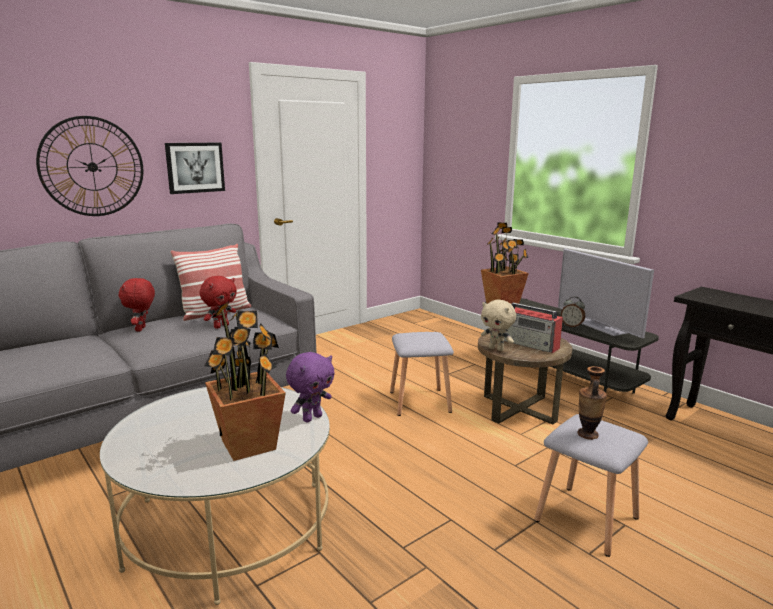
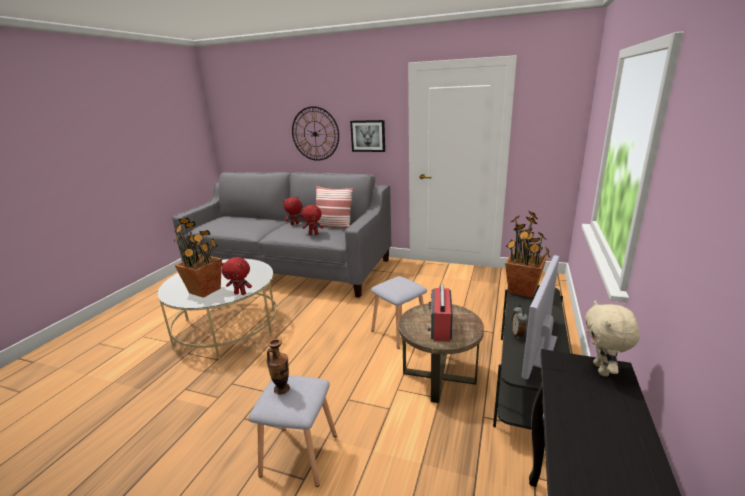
camera: 60 degrees right, 5 degrees up
(312, 418) = (240, 293): purple plush toy -> red plush toy
(496, 349) = (411, 315): beige plush toy -> beige plush toy (602, 370)

